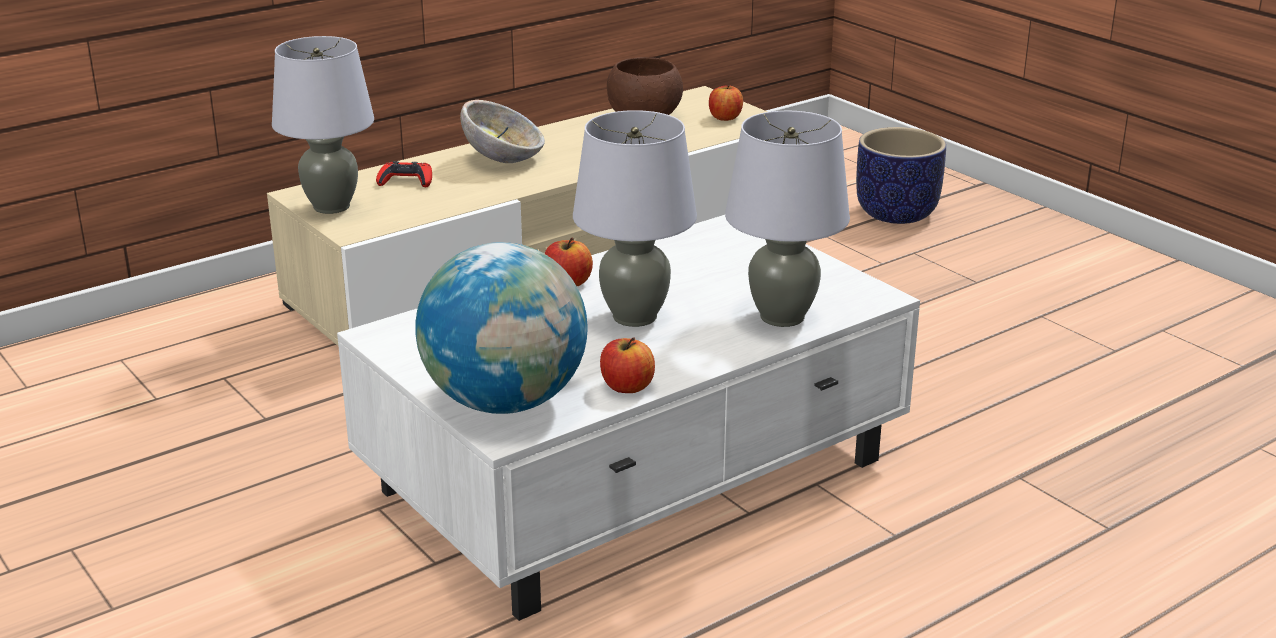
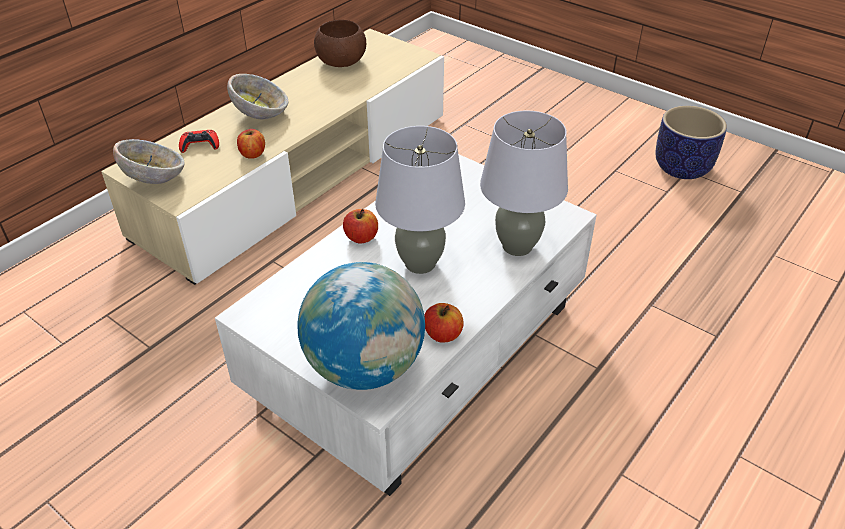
camera: 15 degrees left, 15 degrees up
(331, 207) = (155, 178): grey table lamp -> bowl
(725, 117) = (394, 56): apple -> apple (252, 154)
(897, 213) = (501, 99): planter -> planter (682, 168)

